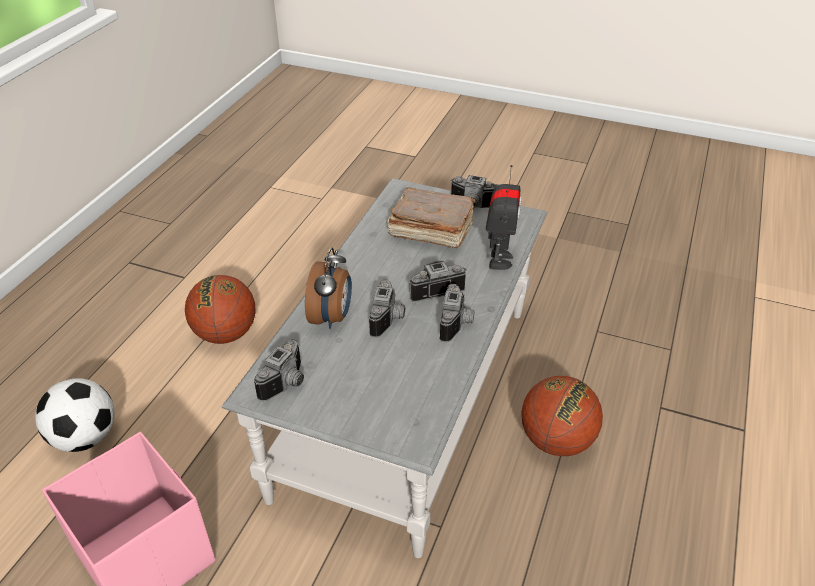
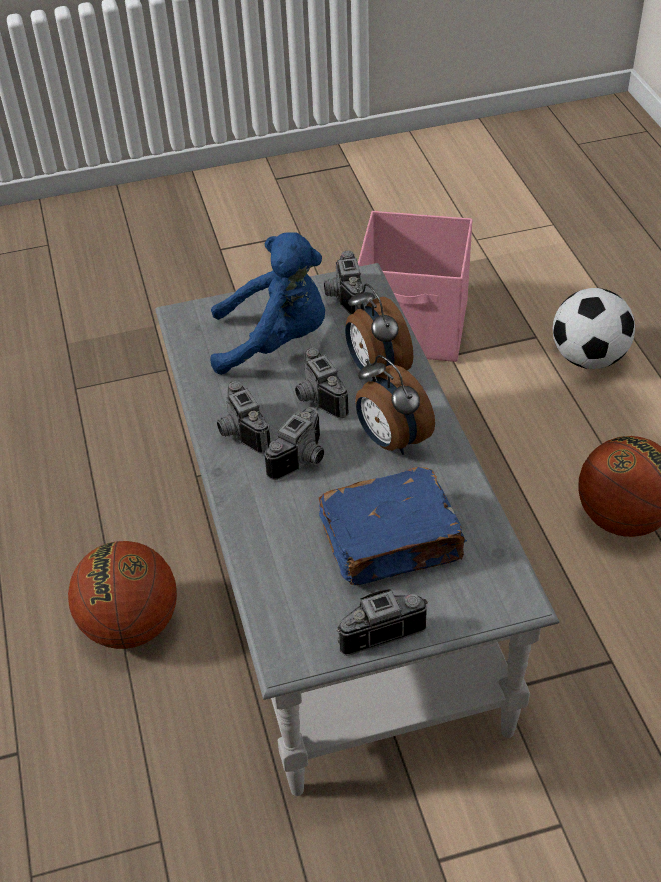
camera: 145 degrees right, 5 degrees up
(372, 375) = (275, 342): none -> blue plush toy
(375, 273) = (390, 441): none -> alarm clock
(430, 230) = (393, 543): brown book -> blue book
(499, 260) = (261, 546): toy robot -> none

